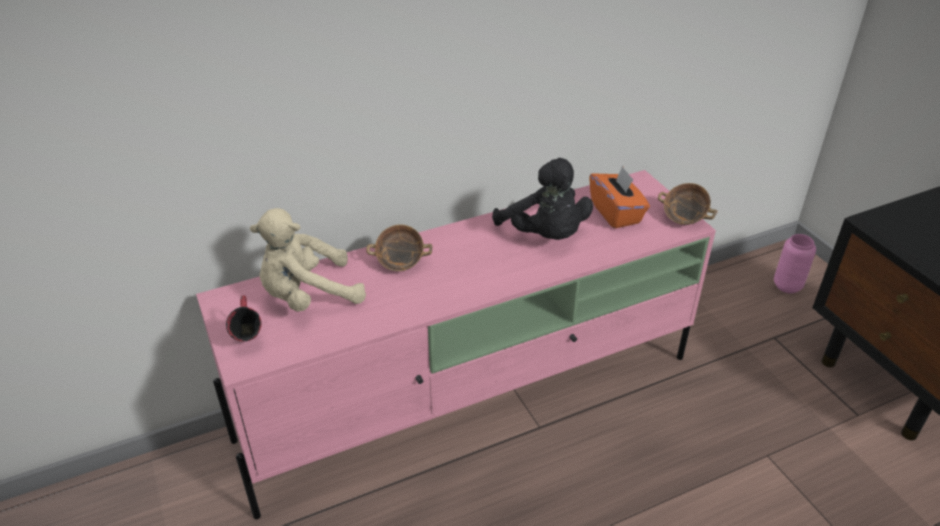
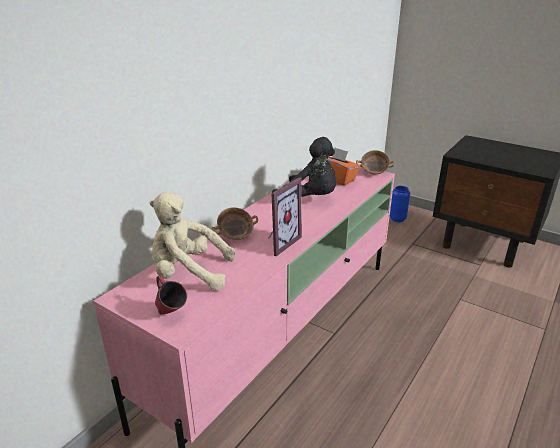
camera: 30 degrees left, 10 degrees down
(308, 296) = (189, 273): beige plush toy -> beige plush toy turned 60 degrees clockwise
(441, 291) = (278, 242): none -> picture frame
(787, 286) = (397, 219): pink vase -> blue vase

